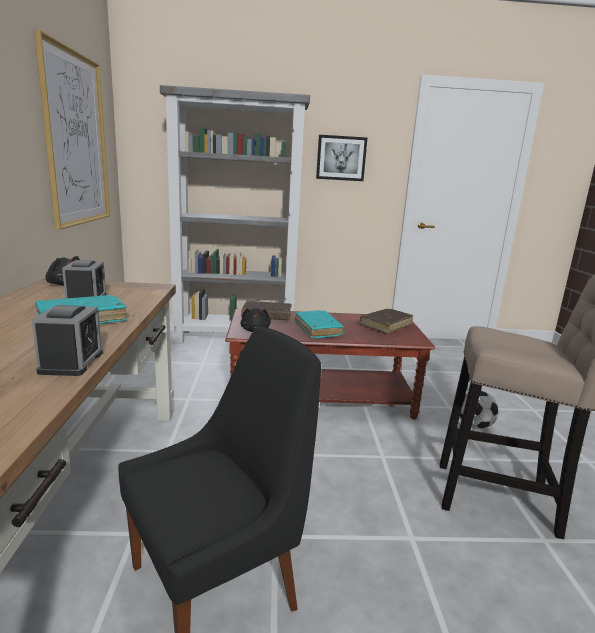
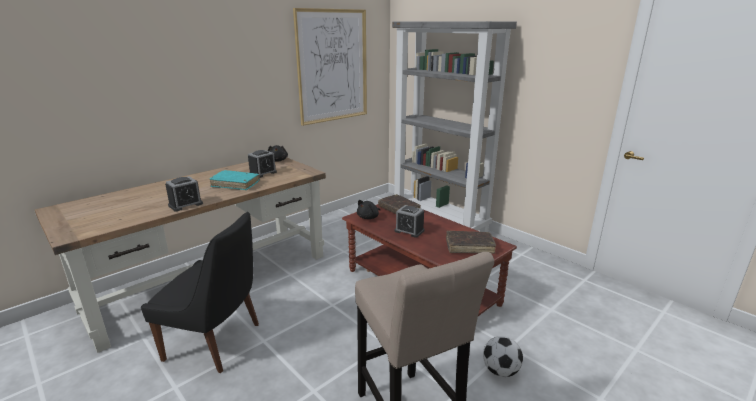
camera: 50 degrees right, 5 degrees up
(318, 329) = (409, 231): turquoise book -> alarm clock
(341, 158) = (546, 74): picture -> none

